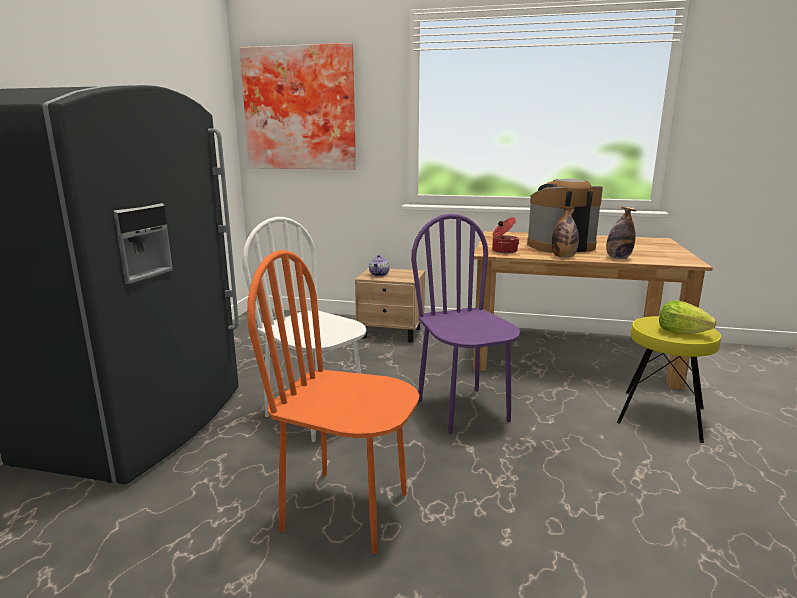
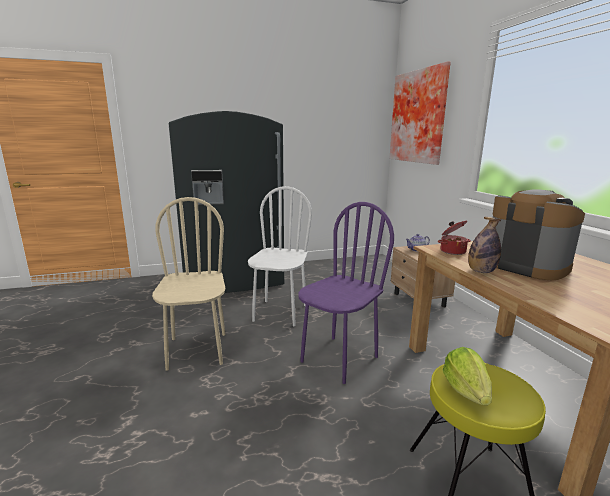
camera: 60 degrees right, 0 degrees up
(346, 510) = (197, 351): orange chair -> beige chair
(618, 258) = (536, 293): bottle -> none

